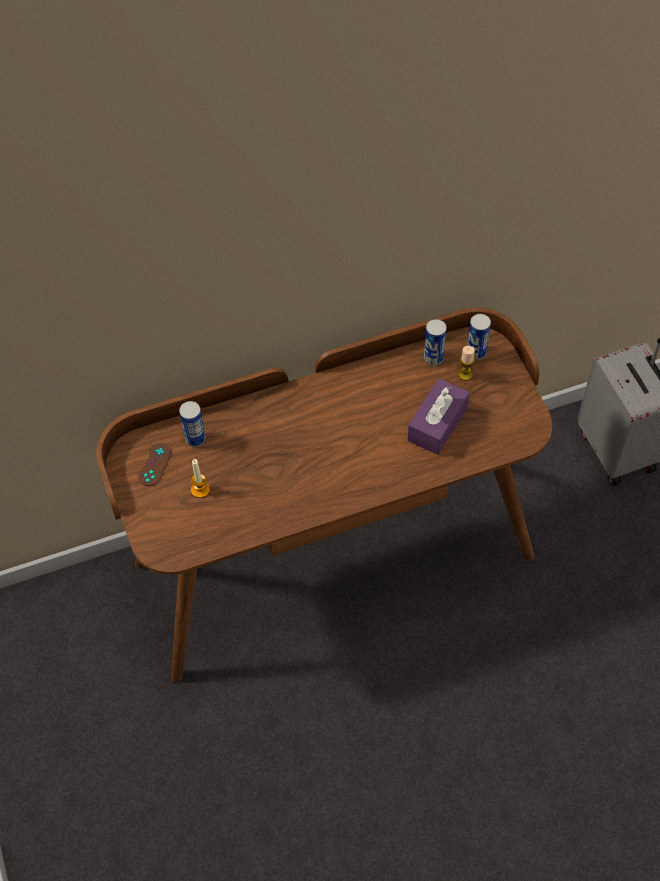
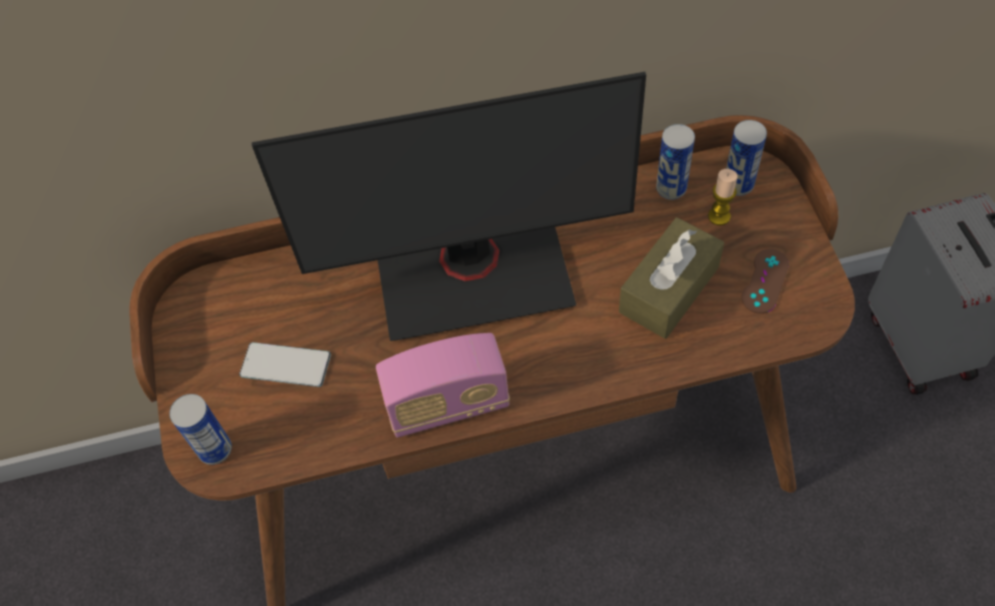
camera: 10 degrees right, 0 degrees up
(154, 464) = (224, 320): brown game controller -> brown game controller (765, 281)
(195, 439) = (293, 285): can -> can (215, 449)
(200, 489) = (285, 365): candle -> phone
(307, 505) = (448, 405): none -> radio
(311, 421) = (472, 271): none -> monitor
(437, 424) = (669, 289): purple tissue box -> brown tissue box

